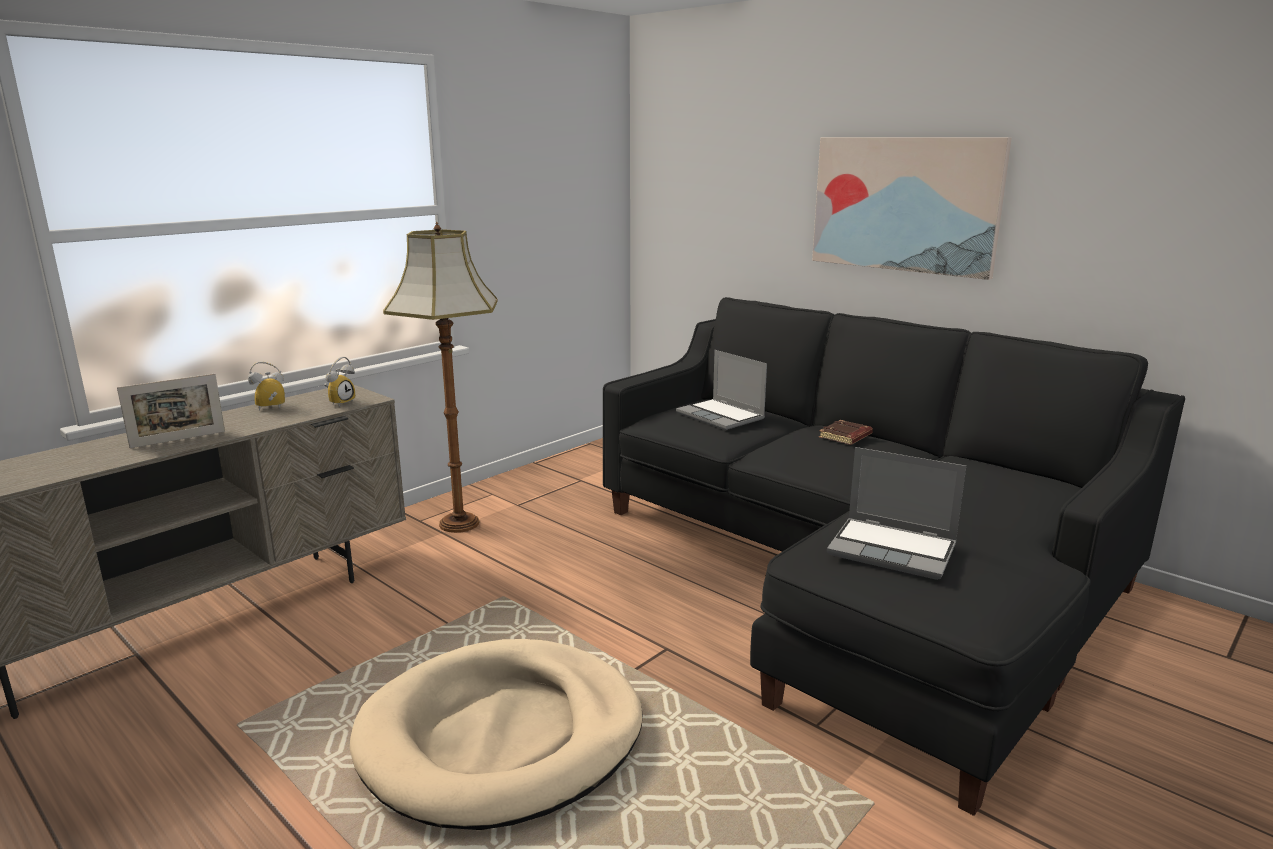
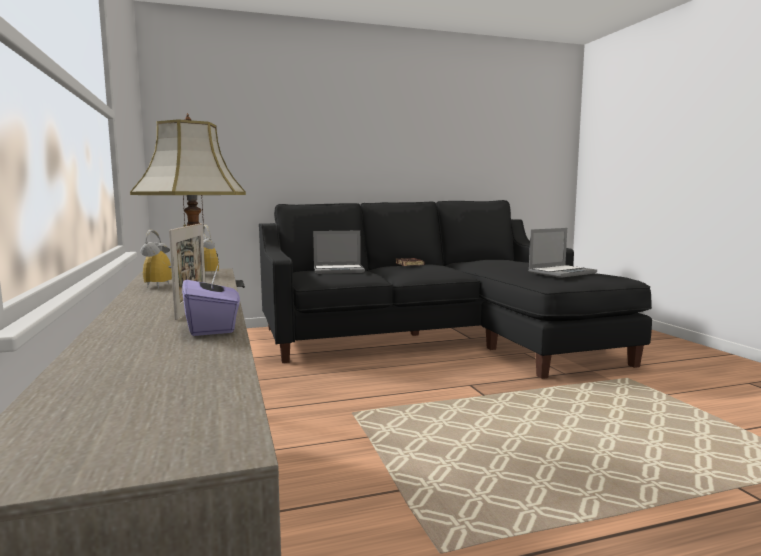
camera: 60 degrees left, 10 degrees down
(103, 462) = (212, 327): none -> purple tissue box
(502, 737) = (533, 442): beige dog bed -> none
(905, 204) = (372, 143): picture -> none

